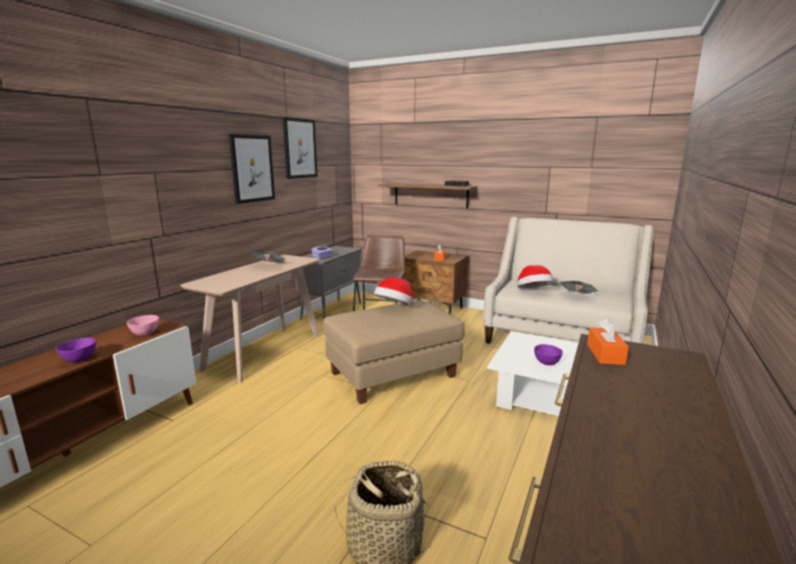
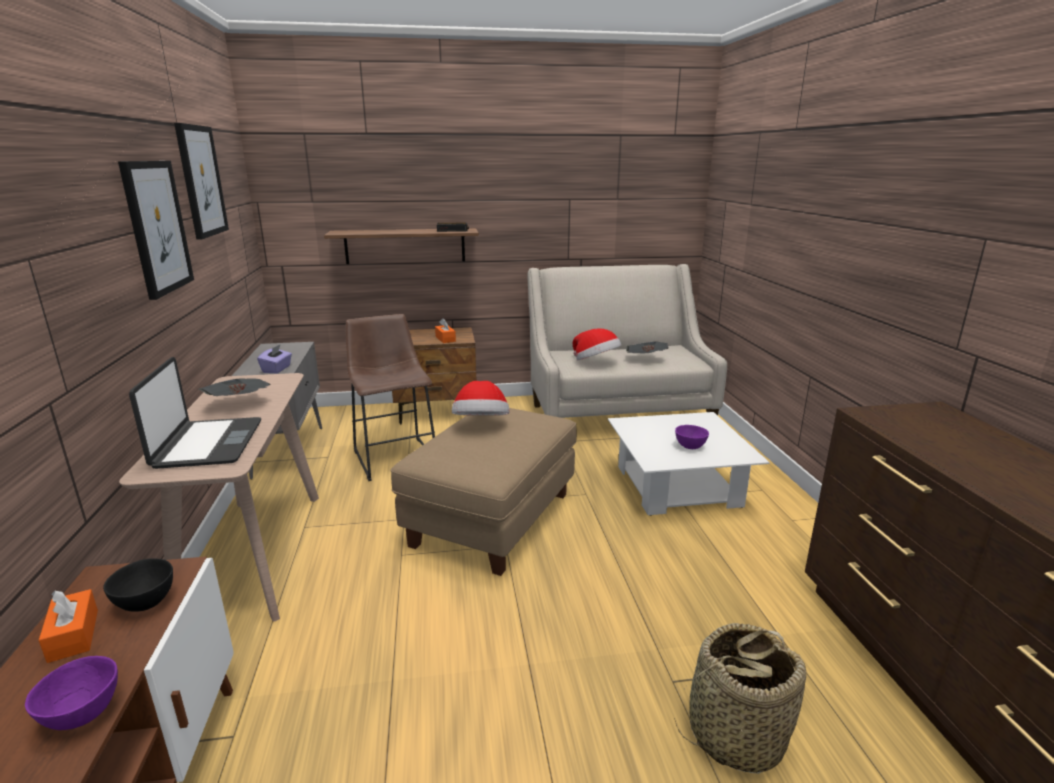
camera: 35 degrees left, 5 degrees up
(145, 334) = (146, 602): pink bowl -> black bowl
(230, 278) = (207, 444): none -> laptop
(605, 354) = (895, 425): orange tissue box -> orange tissue box (73, 635)

